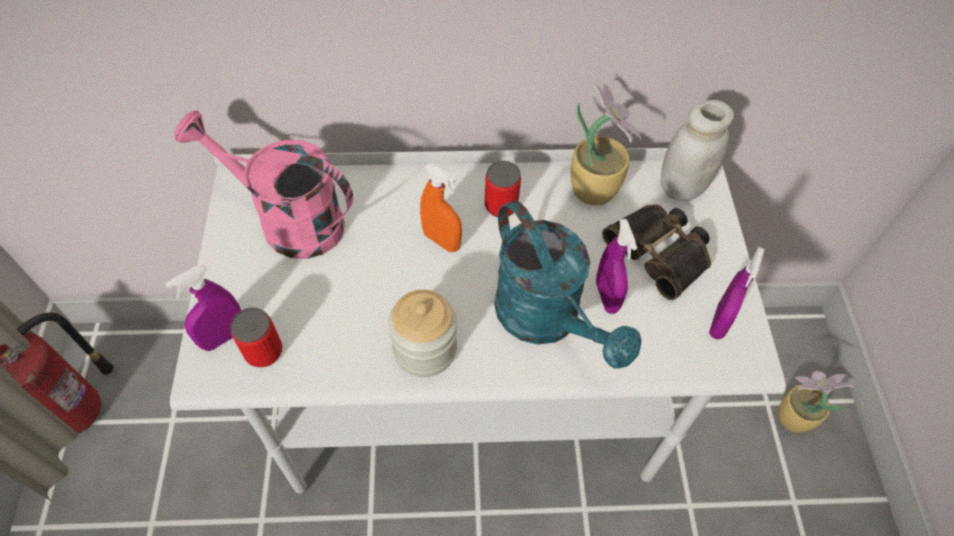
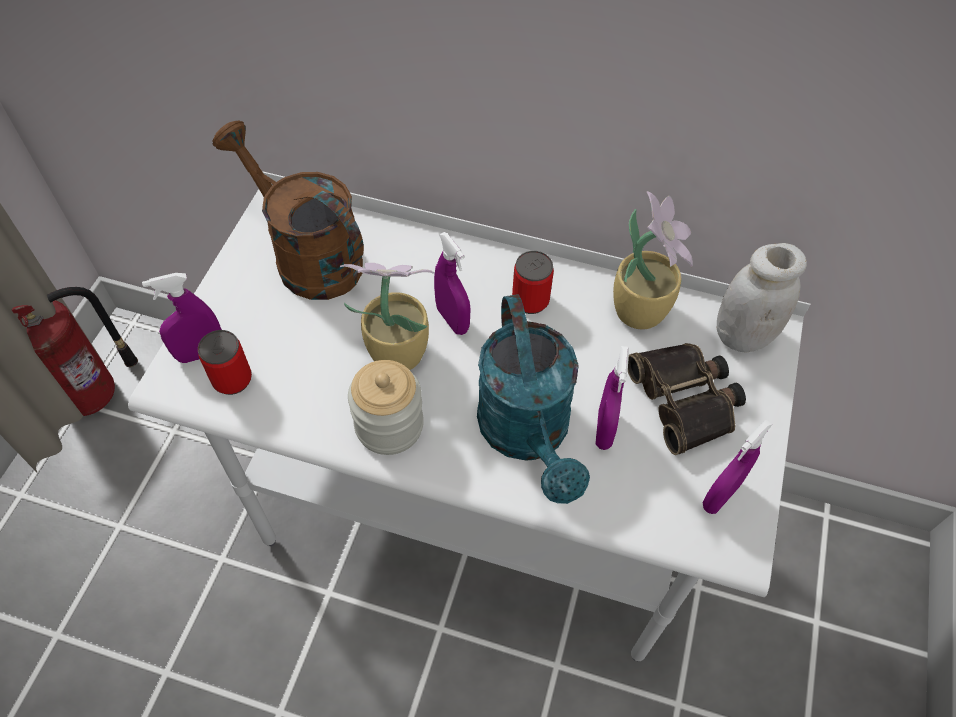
camera: 20 degrees right, 0 degrees up
(288, 221) = (307, 256): pink watering can -> brown watering can
(441, 241) = (452, 320): orange spray bottle -> purple spray bottle
(791, 418) = (840, 648): potted plant -> potted plant (395, 352)

